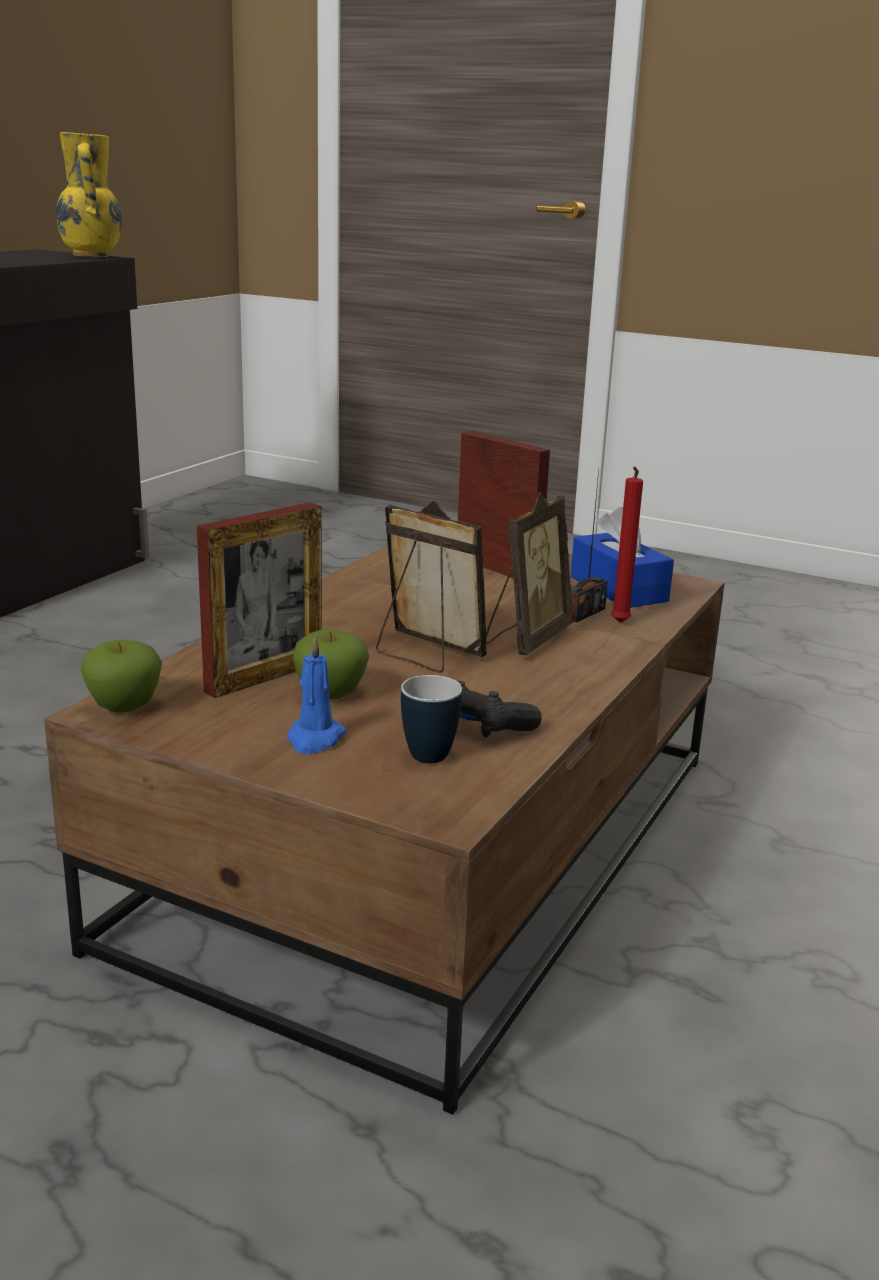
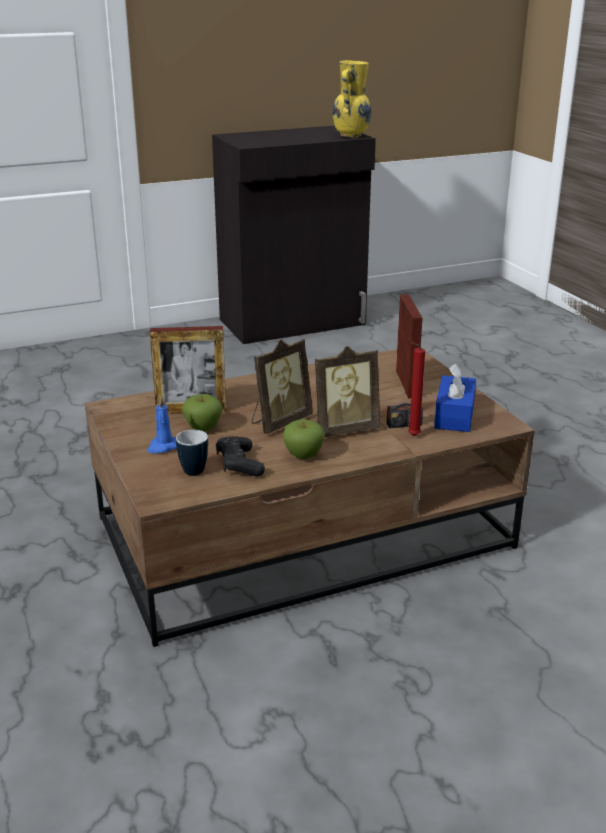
camera: 40 degrees right, 5 degrees up
(124, 708) = (117, 407): apple -> apple (303, 456)
(425, 655) = (279, 422): picture frame -> picture frame turned 60 degrees clockwise

